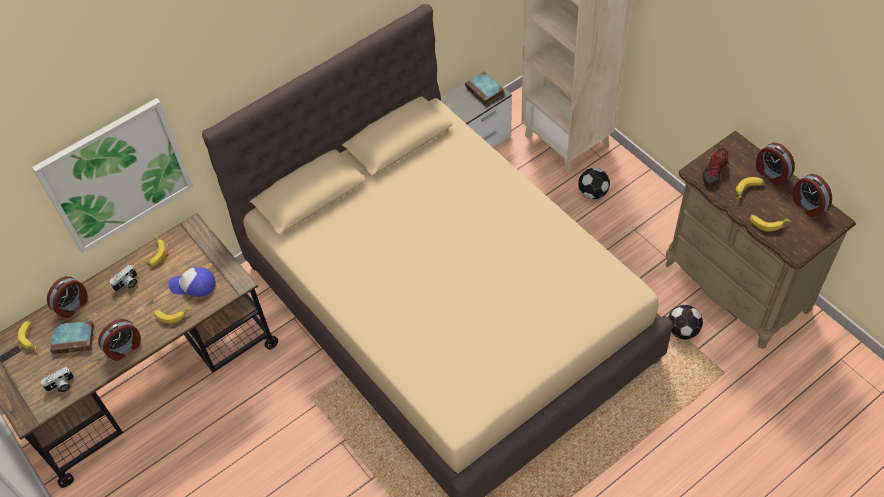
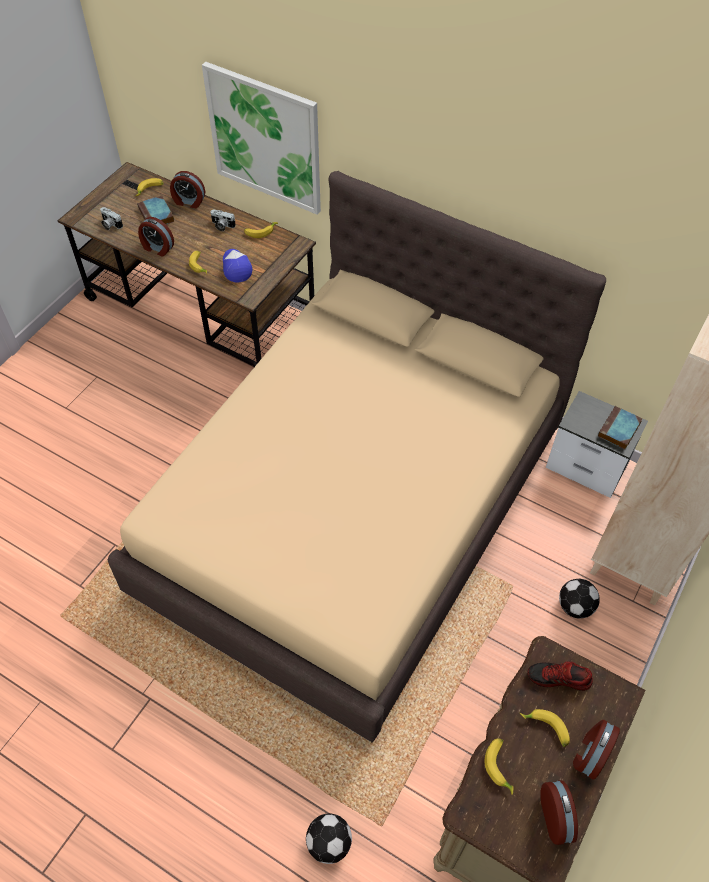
camera: 65 degrees right, 0 degrees up
(683, 331) = (422, 761): football -> football (329, 843)
(807, 205) = (557, 817): alarm clock -> alarm clock turned 135 degrees clockwise

